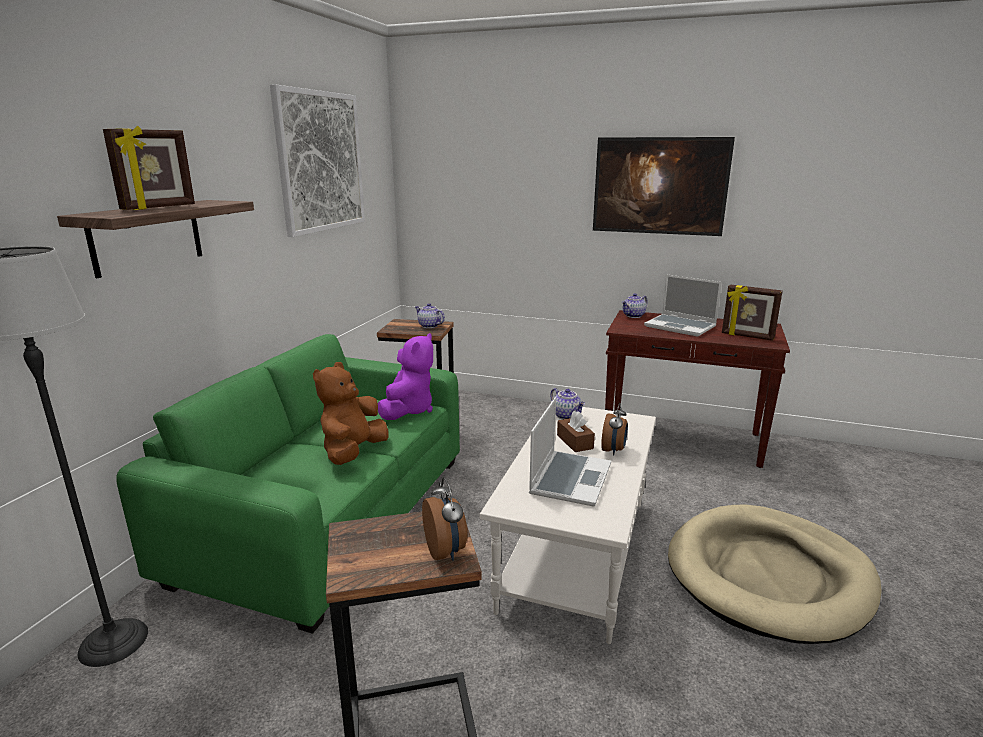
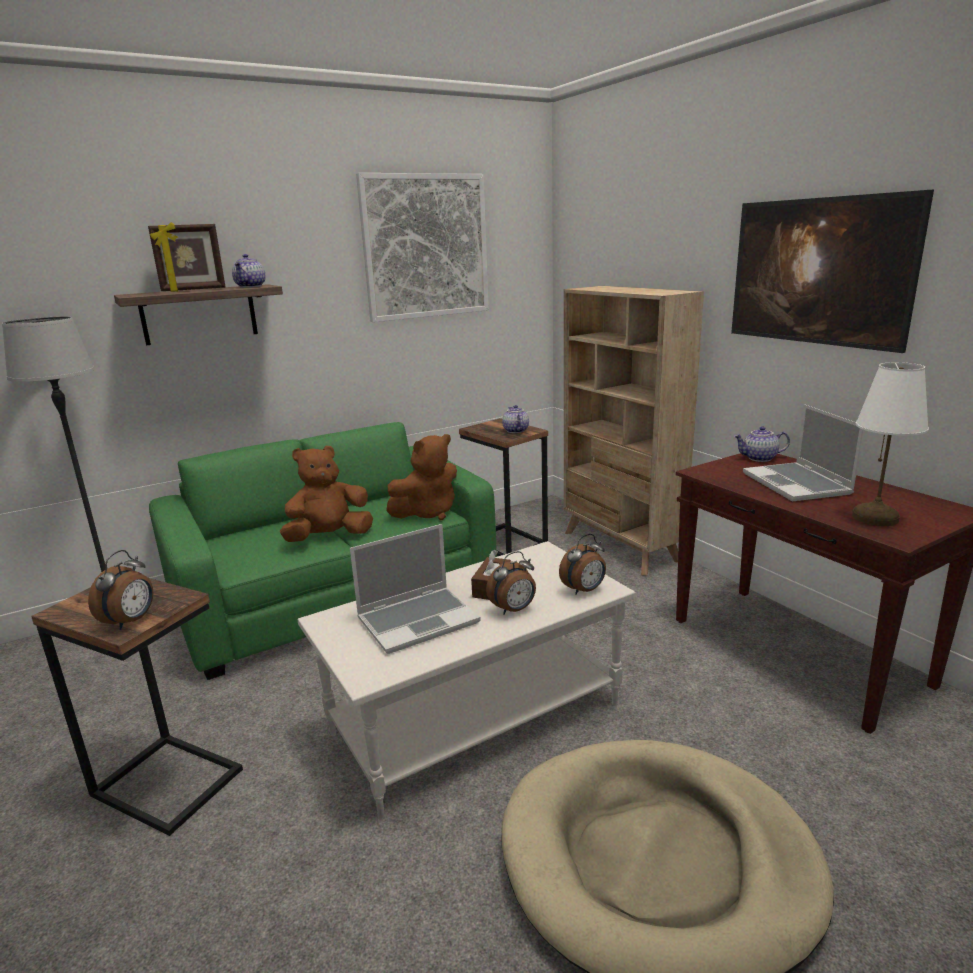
camera: 40 degrees right, 0 degrees up
(408, 410) = (428, 513): purple plush toy -> brown plush toy
(506, 407) = (620, 546): none -> beige bookcase
(567, 416) = (535, 559): teapot -> teapot (251, 286)
(630, 425) = (584, 590): none -> alarm clock
(747, 336) = (876, 518): picture frame -> white table lamp

